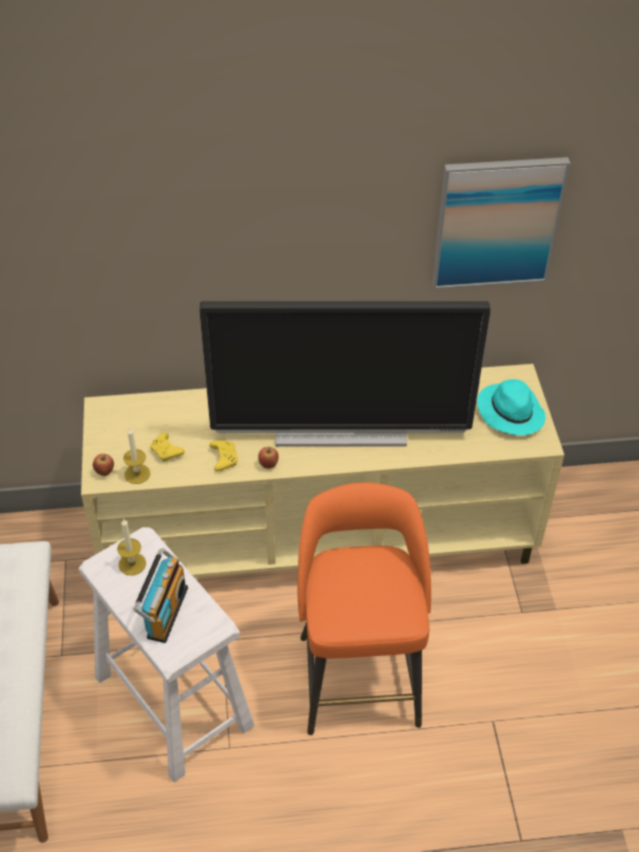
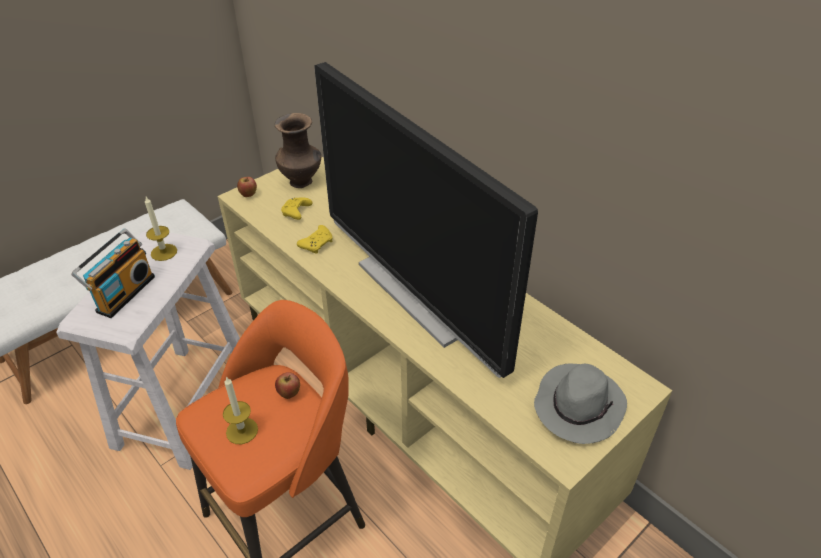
camera: 55 degrees right, 5 degrees down
(124, 427) = (302, 182): none -> brown vase
(137, 474) = (260, 210): candle -> candle (242, 431)
(164, 612) = (123, 293): radio -> radio turned 45 degrees counterclockwise
(268, 465) = (333, 271): apple -> apple (289, 394)
(497, 222) = (669, 155): picture -> none
(510, 412) = (578, 405): turquoise hat -> grey hat

